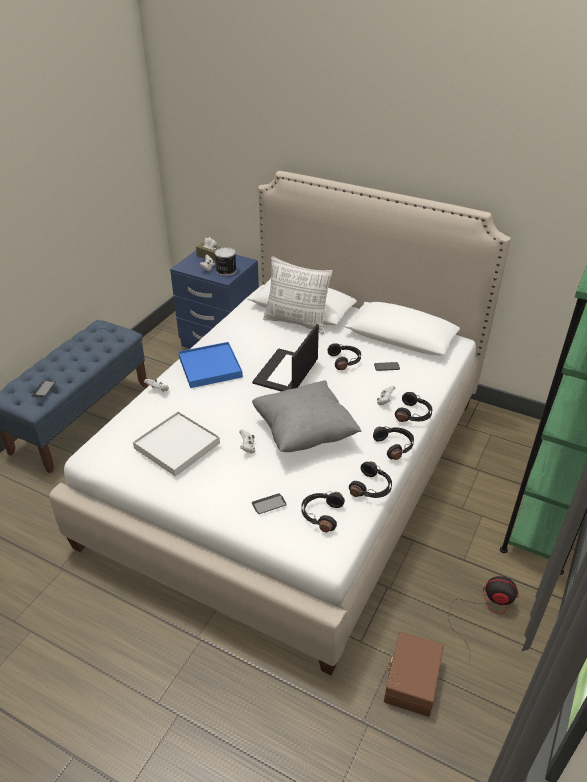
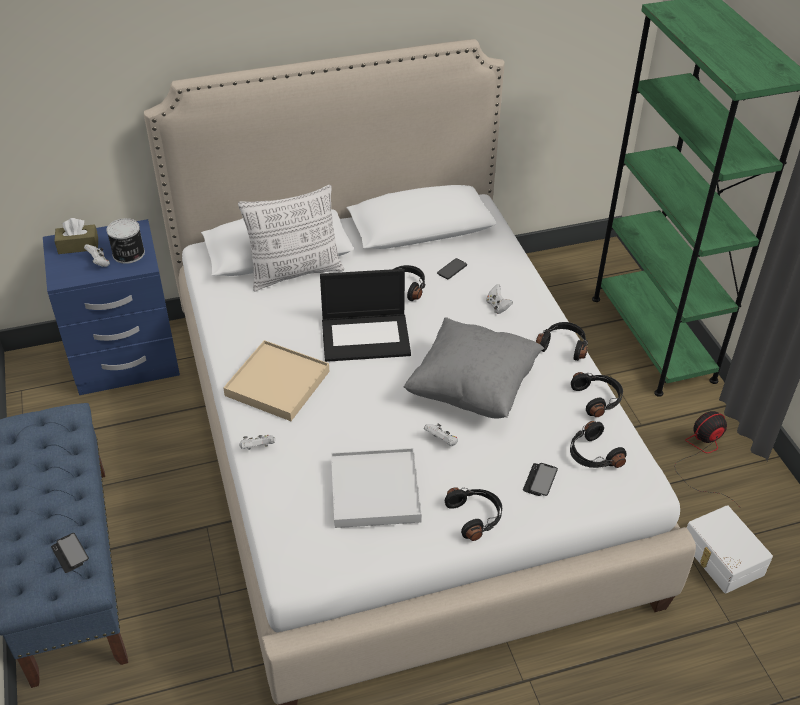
camera: 45 degrees left, 5 degrees up
(210, 367) = (278, 383): blue tray -> beige tray
(286, 372) = (366, 336): laptop -> laptop turned 75 degrees counterclockwise
(410, 680) = (721, 558): brown storage box -> white storage box
(414, 414) = (538, 303): black headphones -> black headphones (475, 517)

